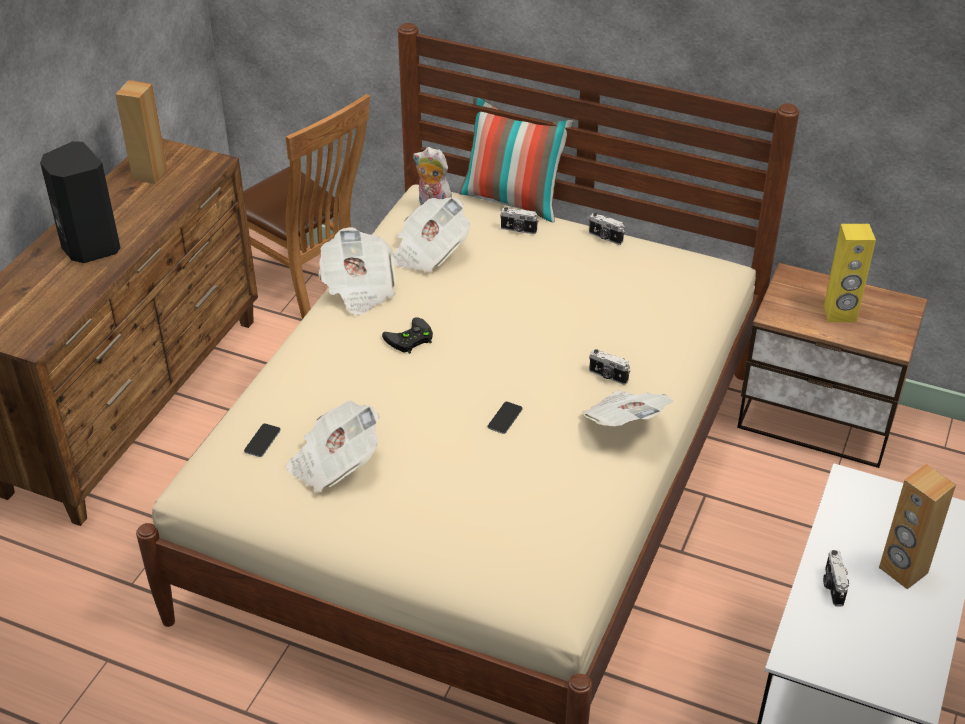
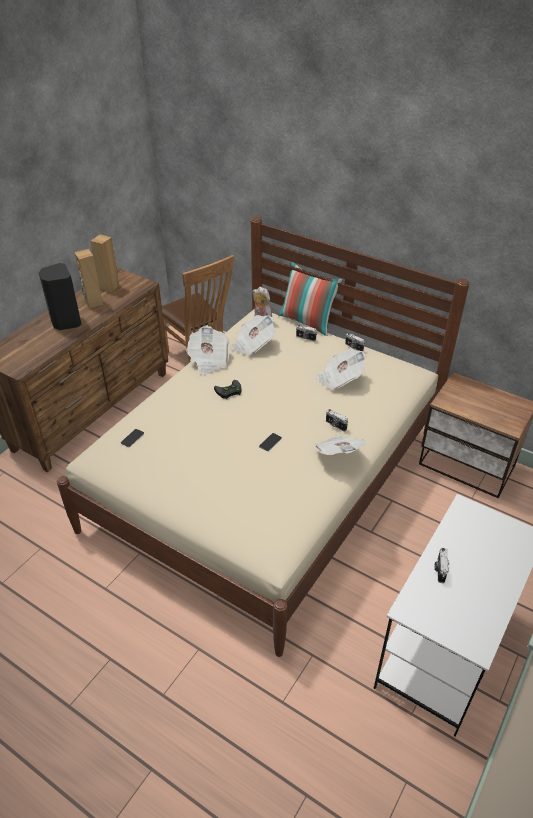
camera: 10 degrees right, 0 degrees up
(334, 463) = (168, 456): newspaper -> newspaper (339, 379)
(840, 314) = (483, 405): yellow speaker -> none
(902, 570) = (486, 566): brown speaker -> brown speaker (93, 303)

